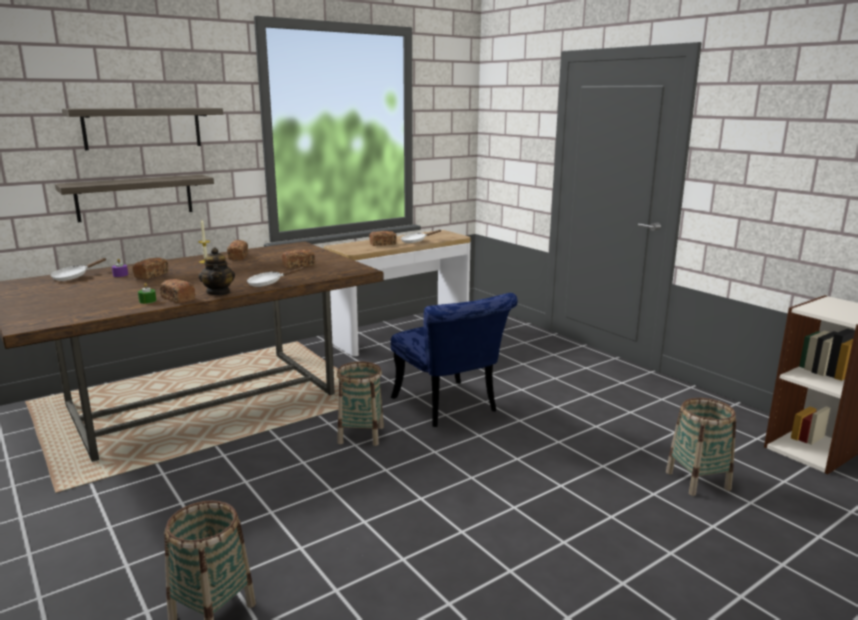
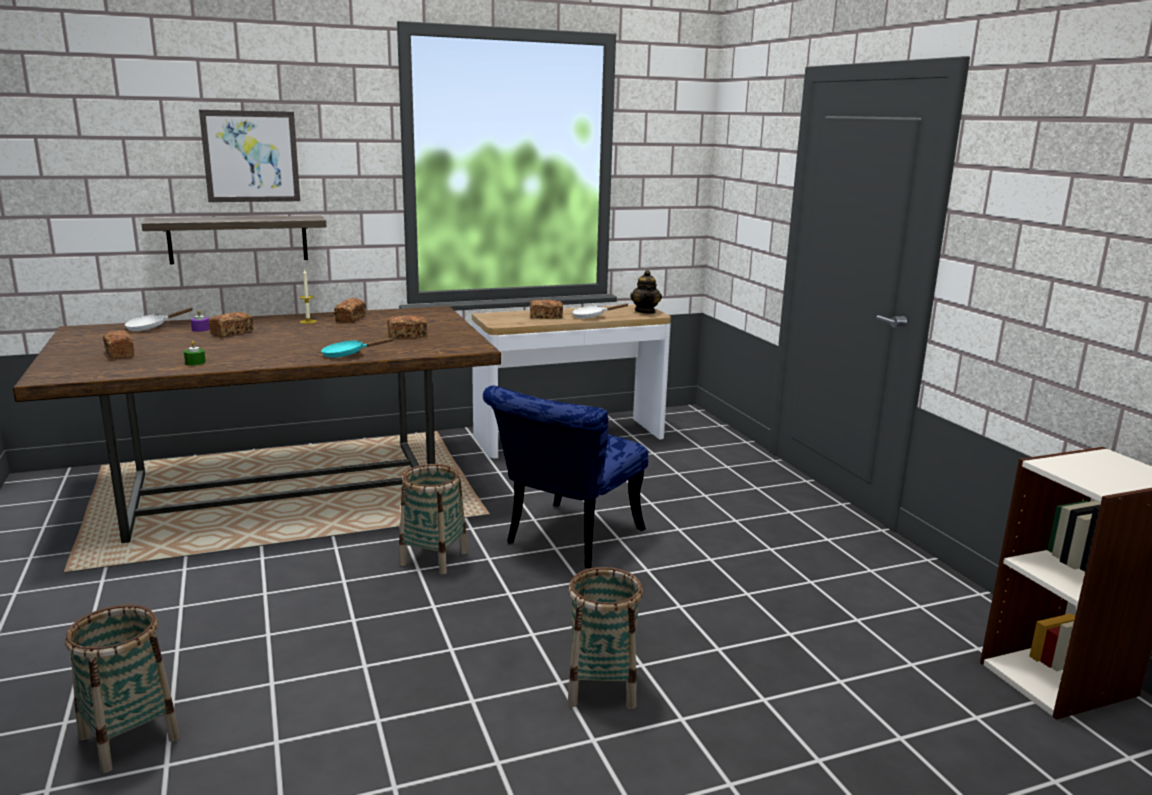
camera: 15 degrees right, 0 degrees up
(143, 128) = (251, 156): shelf -> picture
(178, 298) = (229, 363): bread -> bread (119, 353)
(218, 292) = (281, 360): teapot -> teapot (645, 311)
(268, 283) = (348, 354): white frying pan -> turquoise frying pan
(449, 408) = (566, 540): blue chair -> blue chair turned 45 degrees clockwise
(698, 480) = (842, 693): basket -> basket (602, 687)

